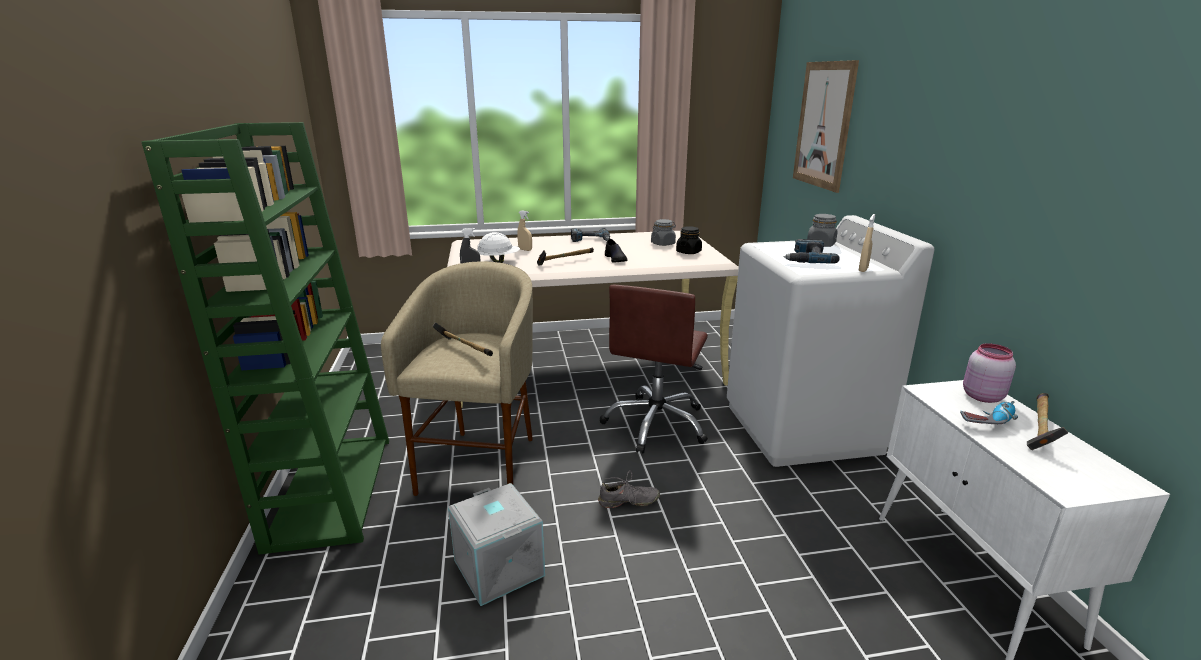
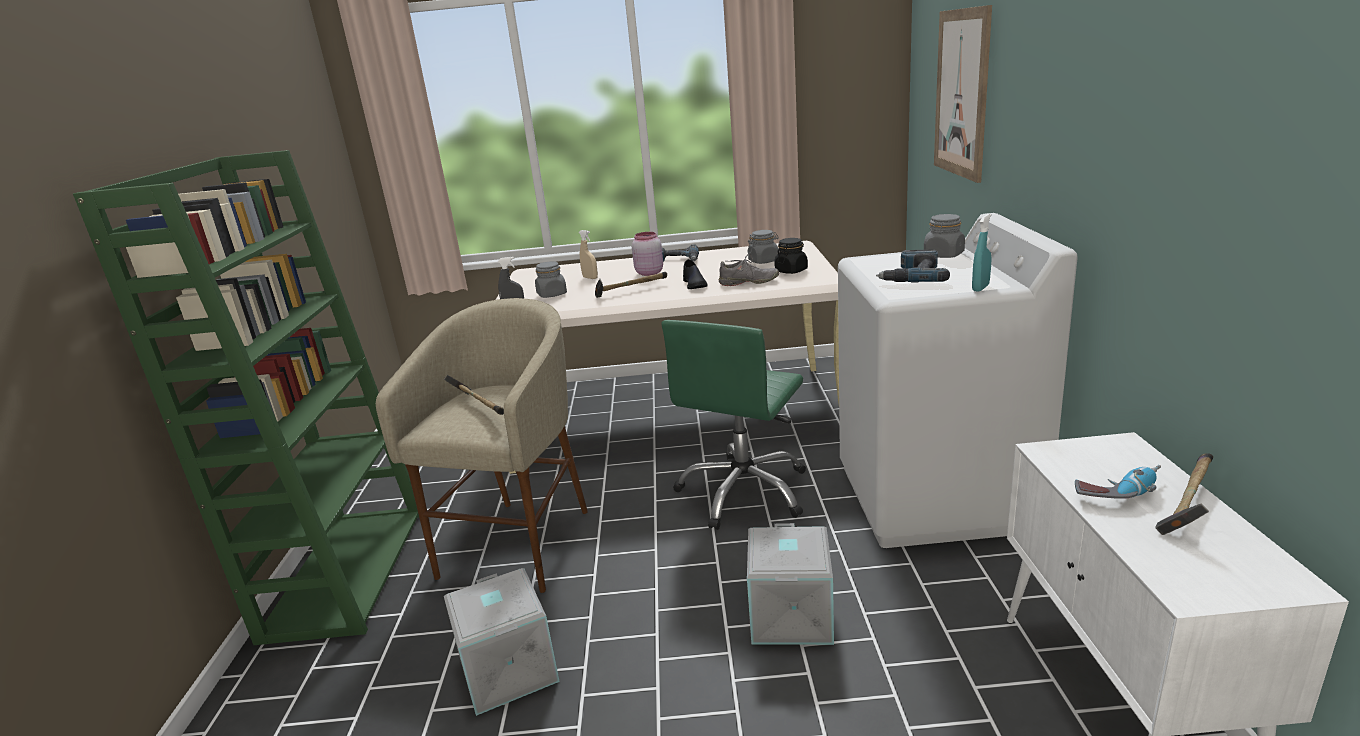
camera: 10 degrees right, 0 degrees up
(498, 261) = (552, 294): white hard hat -> grey jar
(628, 502) = (683, 591): grey shoe -> grey shoe (748, 282)
(656, 424) = (744, 492): brown office chair -> green office chair
(720, 519) = (793, 616): none -> grey storage box
(863, 269) = (980, 288): beige spray bottle -> turquoise spray bottle
(981, 396) = (1122, 458): pink jar -> pink jar (649, 273)

